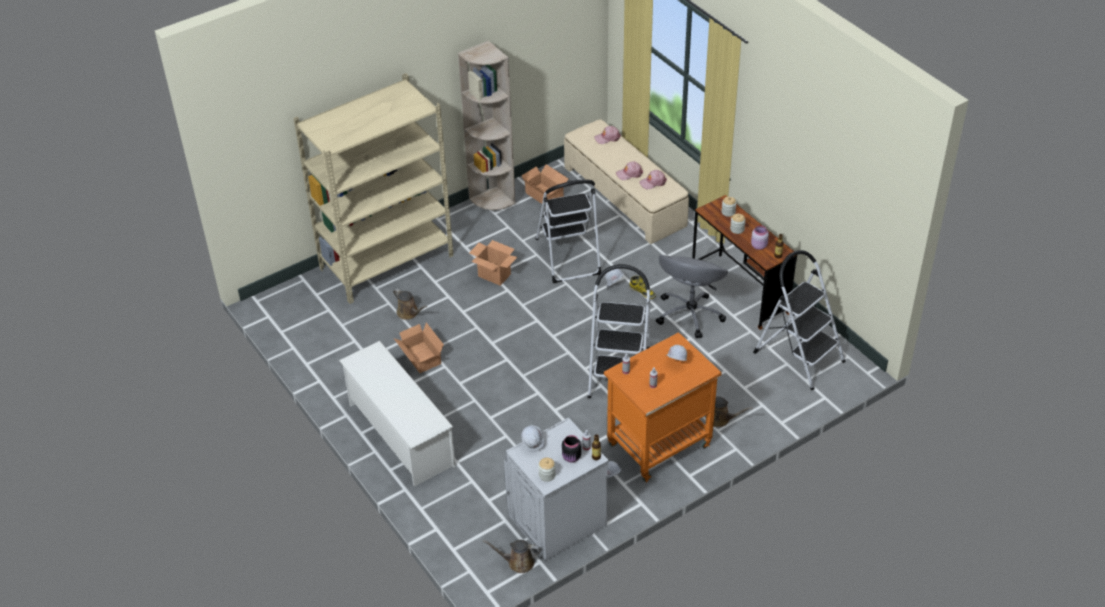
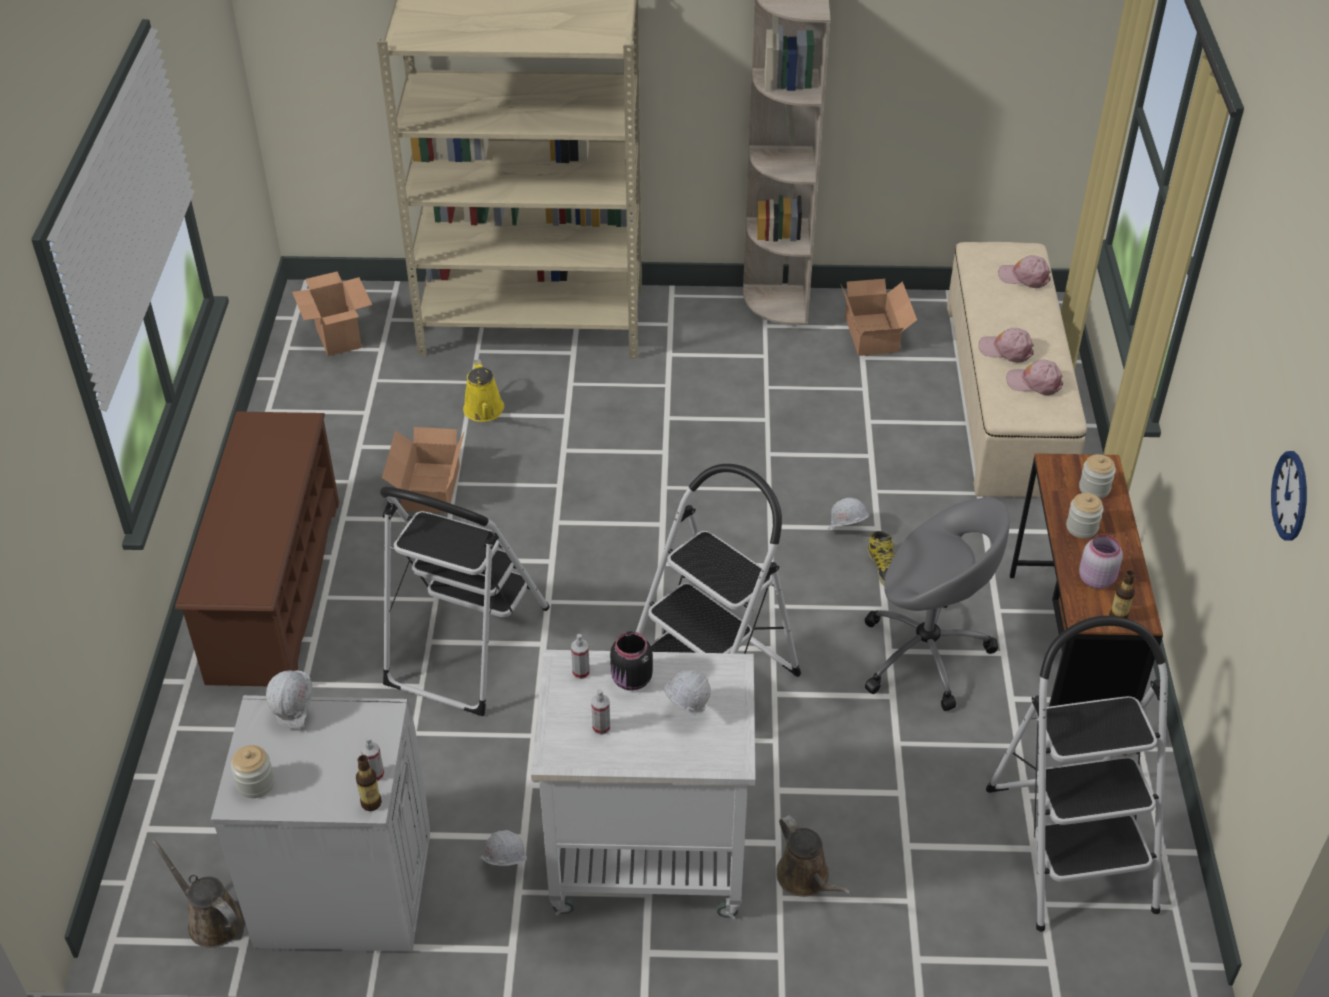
camera: 35 degrees right, 0 degrees up
(400, 434) = (274, 590): white shoe rack -> brown shoe rack
(409, 313) = (484, 411): brown watering can -> yellow watering can
(494, 275) = (667, 418): cardboard box -> cardboard box (338, 337)
(568, 258) = (812, 449): step ladder -> step ladder (464, 648)
(571, 457) = (330, 777): black jar -> black jar (631, 680)
(658, 446) = (645, 860): orange cart -> white cart
(689, 316) = (927, 655): grey office chair -> grey office chair turned 120 degrees counterclockwise
(841, 175) = (1290, 495): none -> wall clock

